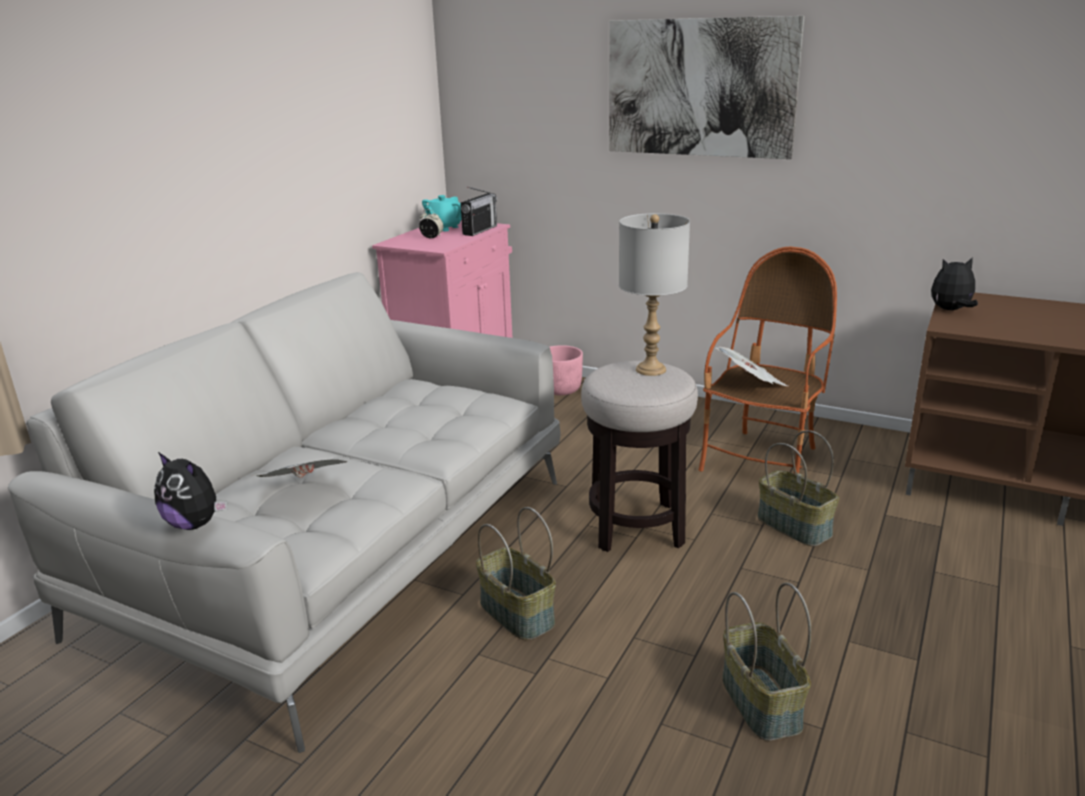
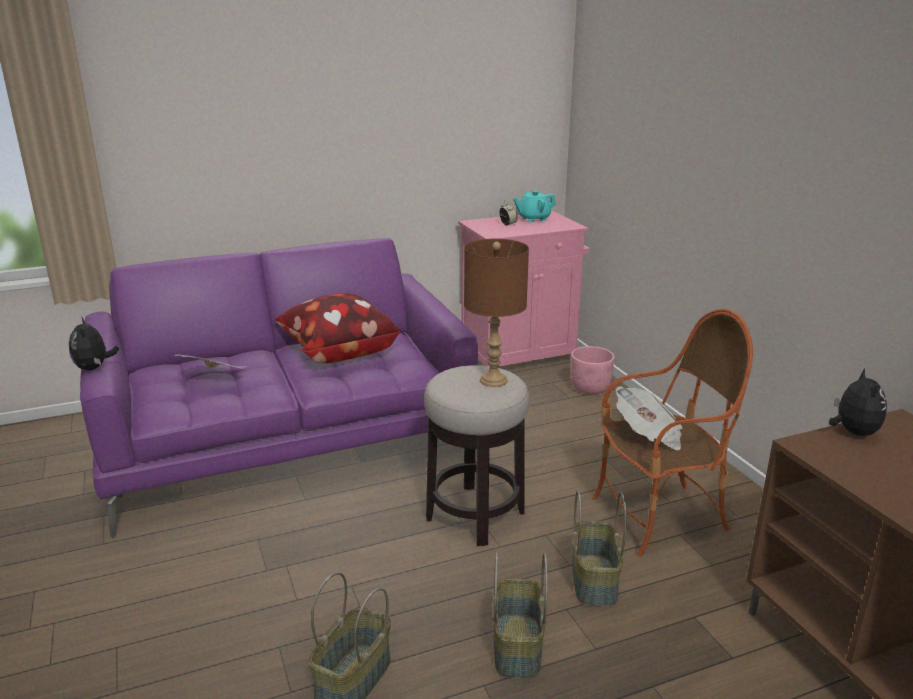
camera: 40 degrees right, 0 degrees up
(344, 551) = (288, 438): grey sofa -> purple sofa
(392, 417) = (338, 353): none -> pillow
(480, 230) = (553, 227): radio -> none
(515, 613) = (312, 528): basket -> basket (516, 645)
(651, 369) = (494, 380): grey table lamp -> brown table lamp
(700, 88) = (731, 129): picture -> none
(951, 310) = (853, 432): plush toy -> plush toy turned 60 degrees clockwise

